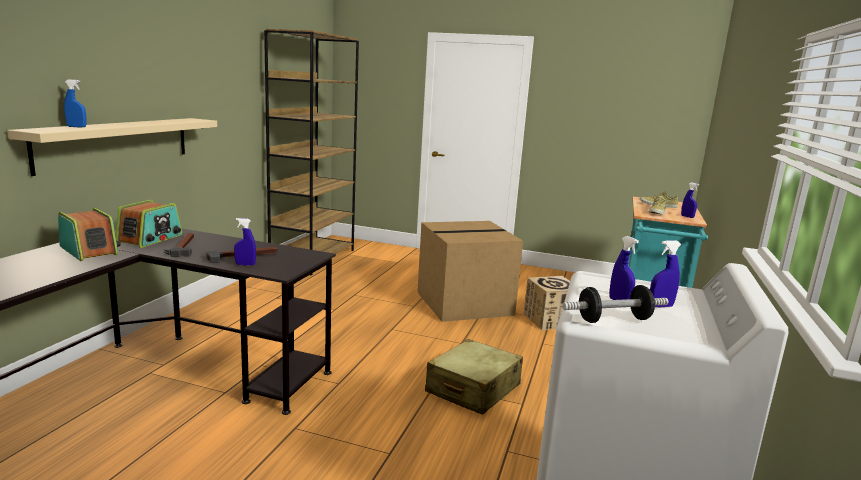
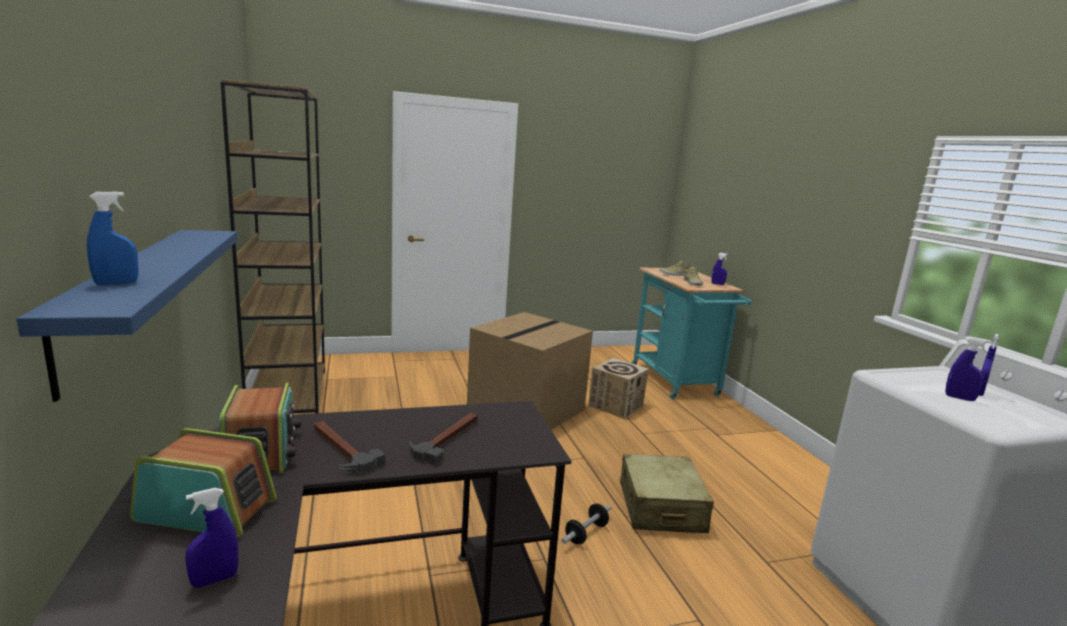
camera: 35 degrees left, 0 degrees up
(116, 143) = (128, 296): beige shelf -> blue shelf
(245, 264) = (480, 452): blue spray bottle -> blue spray bottle (214, 580)
(613, 320) = (1005, 419): dumbbell -> dumbbell (586, 533)

